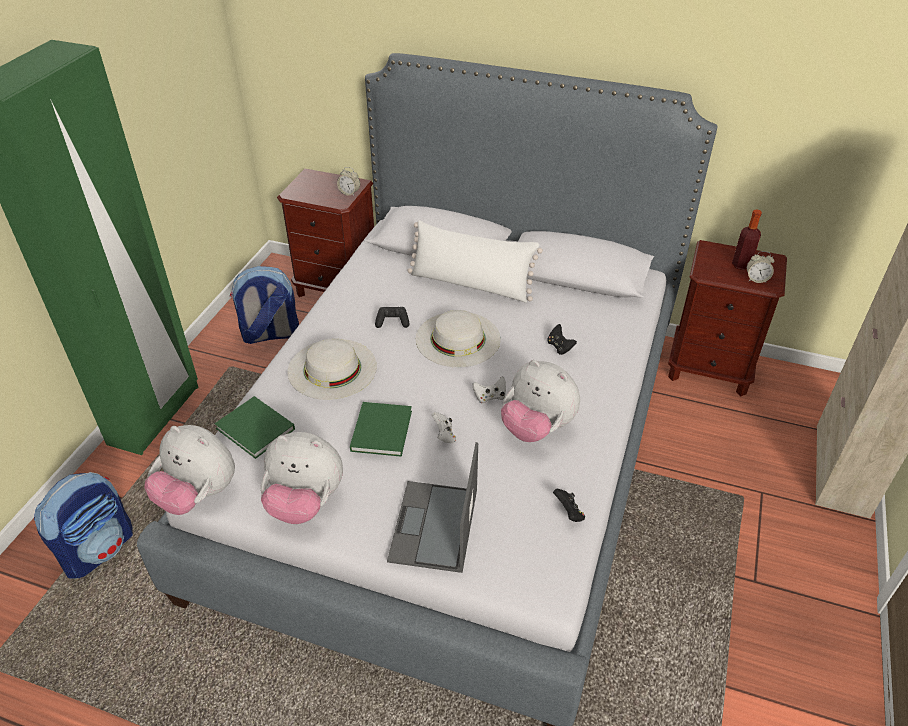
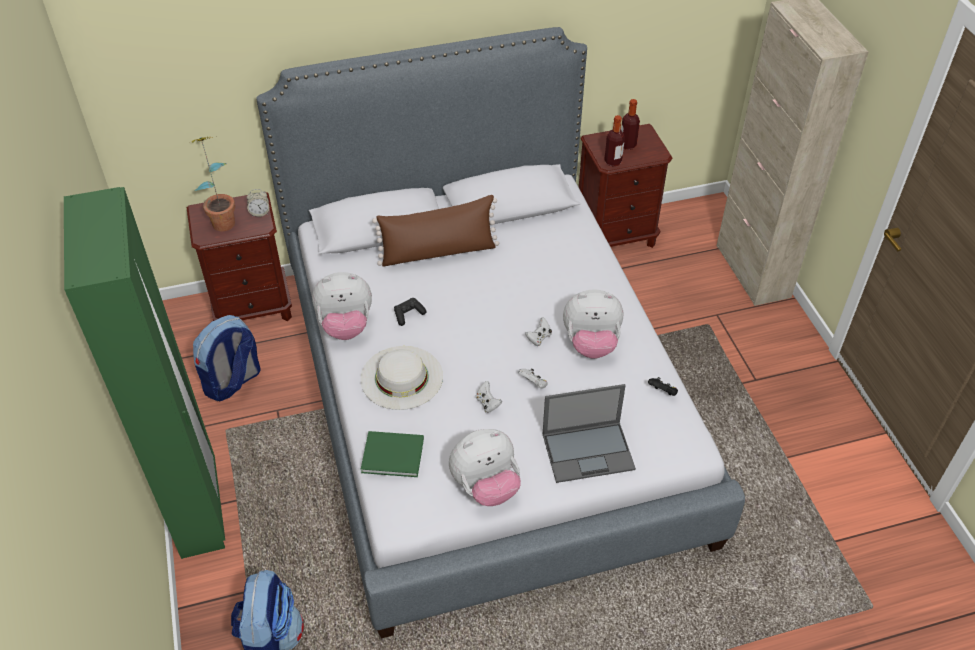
camera: 35 degrees left, 5 degrees up
(198, 495) = (400, 528): plush toy -> plush toy (346, 326)
(318, 186) = (222, 219): none -> potted plant
(382, 429) = (487, 403): green book -> white game controller
(434, 527) = (589, 451): laptop -> laptop turned 75 degrees counterclockwise
(458, 339) = (473, 303): white hat -> none
(471, 284) = (438, 252): white pillow -> brown pillow
(559, 347) = (552, 273): black game controller -> none
(710, 273) = (613, 162): none -> bottle
(756, 279) = (647, 153): alarm clock -> none

